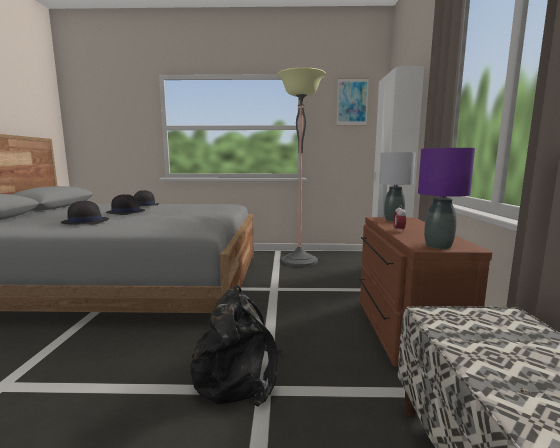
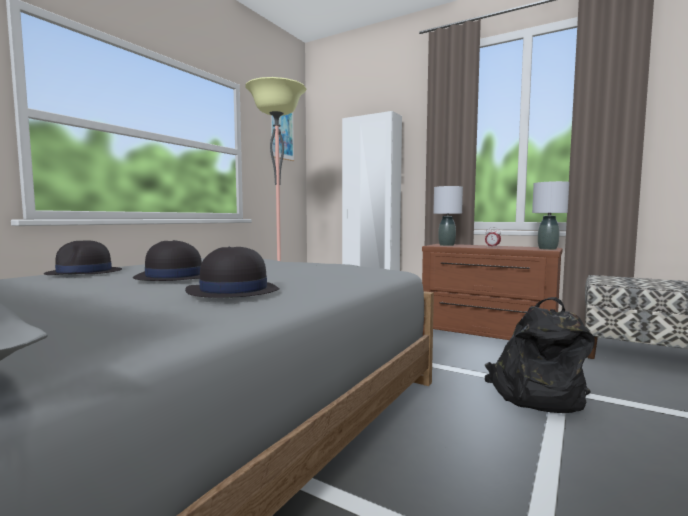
camera: 60 degrees left, 5 degrees down
(438, 246) = (547, 249): purple table lamp -> grey table lamp

